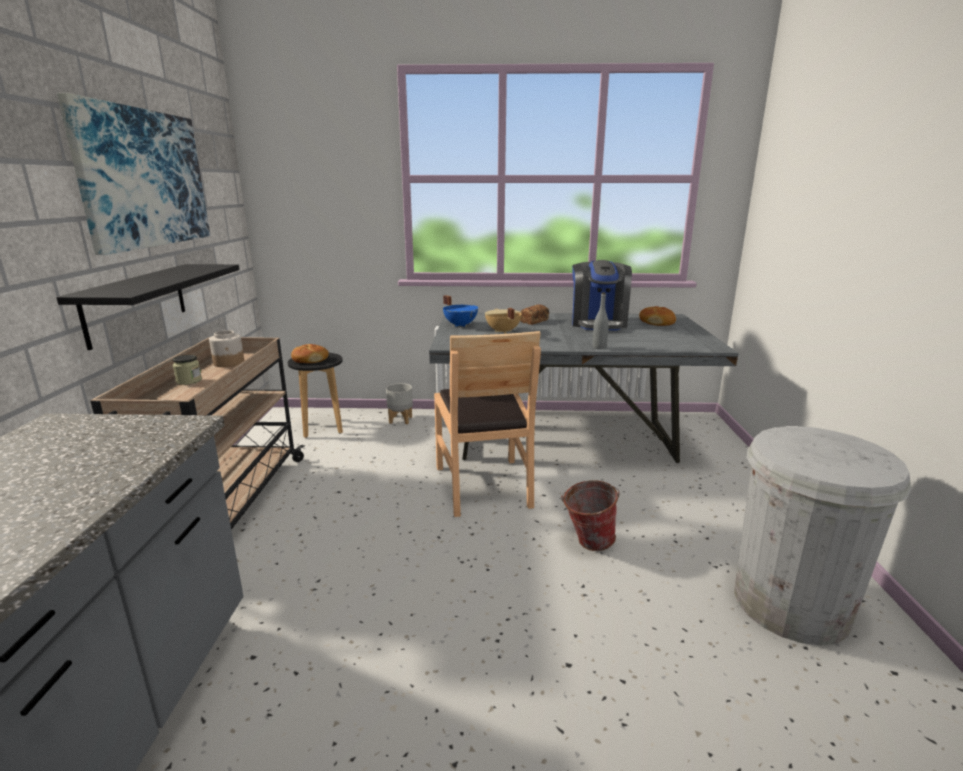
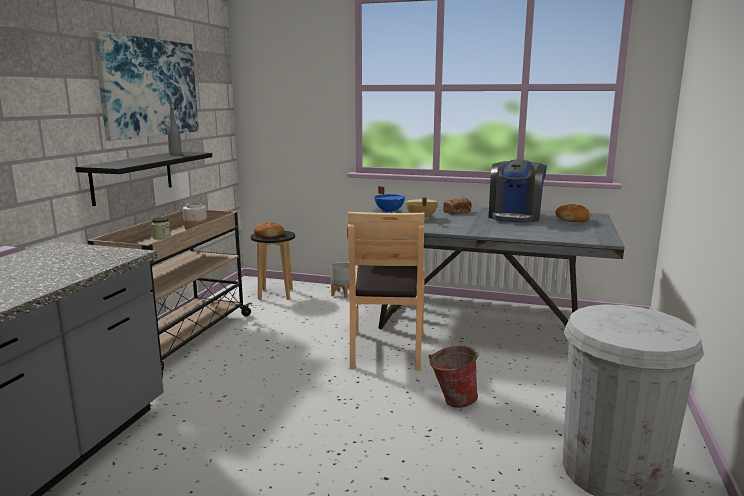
camera: 15 degrees right, 5 degrees down
(599, 347) = (494, 234): grey bottle -> grey bottle (175, 154)

